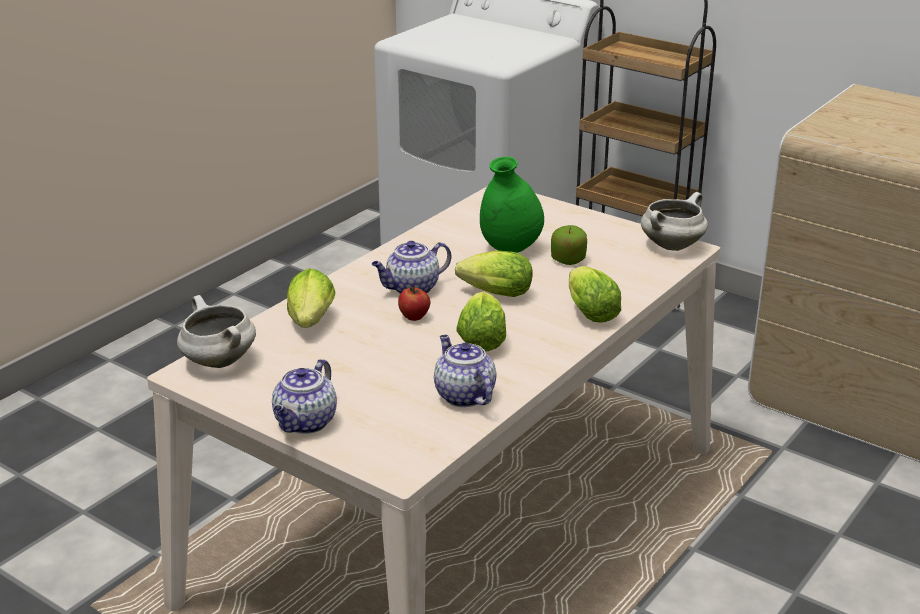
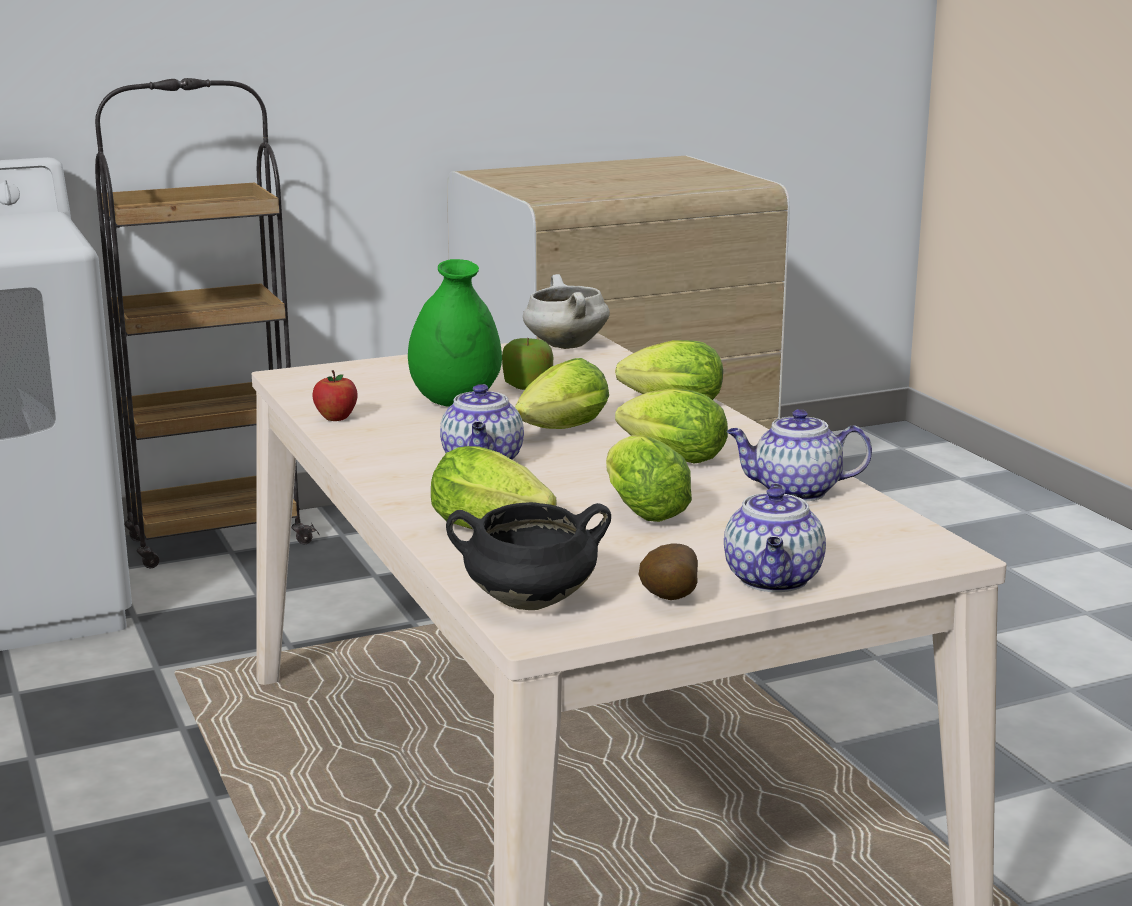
camera: 60 degrees left, 10 degrees down
(217, 361) = (528, 603): white cooking pot -> black cooking pot
(250, 398) = (667, 600): none -> potato
(305, 423) = (774, 580): teapot -> teapot turned 45 degrees clockwise
(381, 355) = (640, 510): none -> lettuce
(414, 317) = (563, 476): apple -> apple (336, 418)

